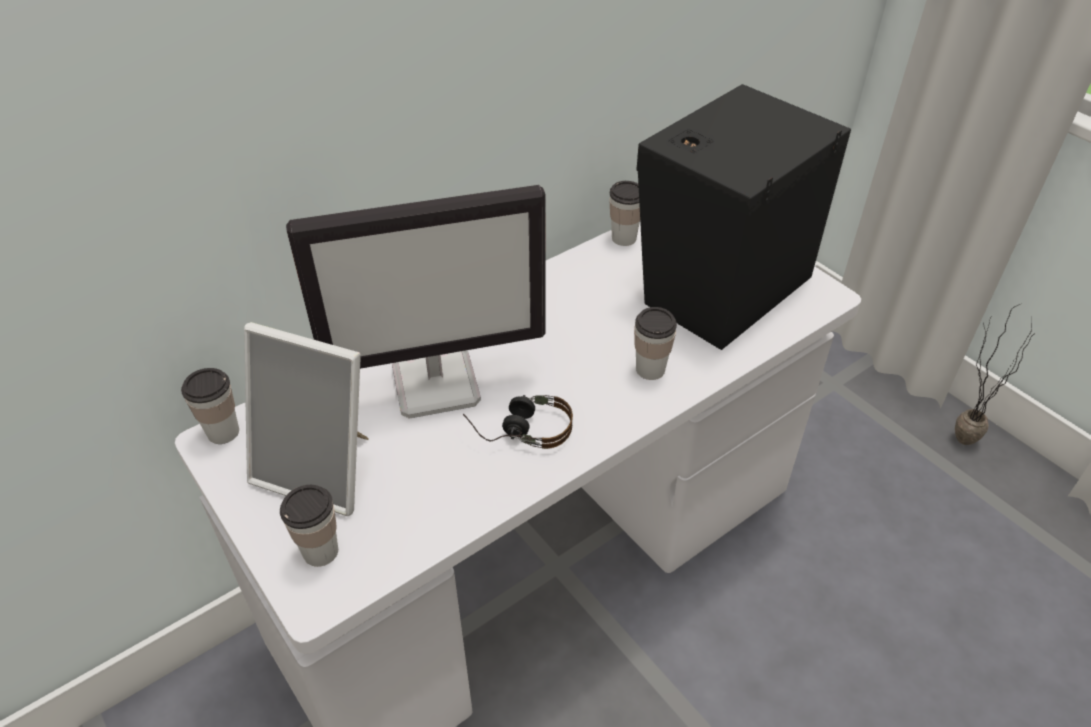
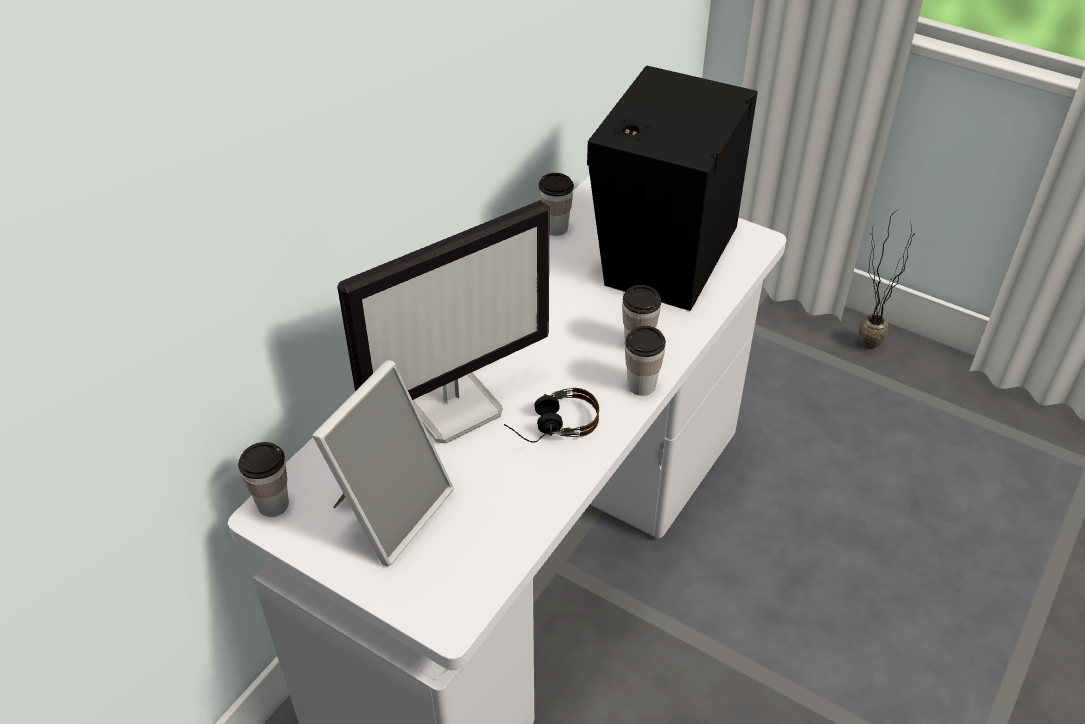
camera: 20 degrees left, 0 degrees up
(320, 551) = (430, 580): cup -> cup (641, 385)
(322, 469) = (389, 510): picture frame -> picture frame turned 60 degrees counterclockwise

